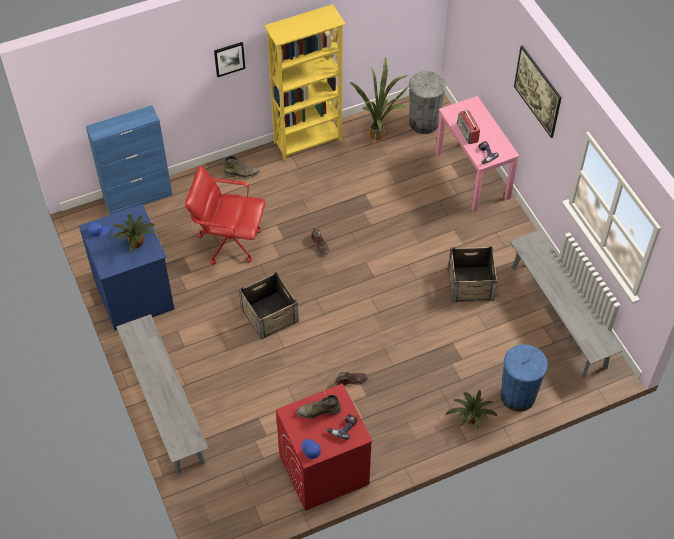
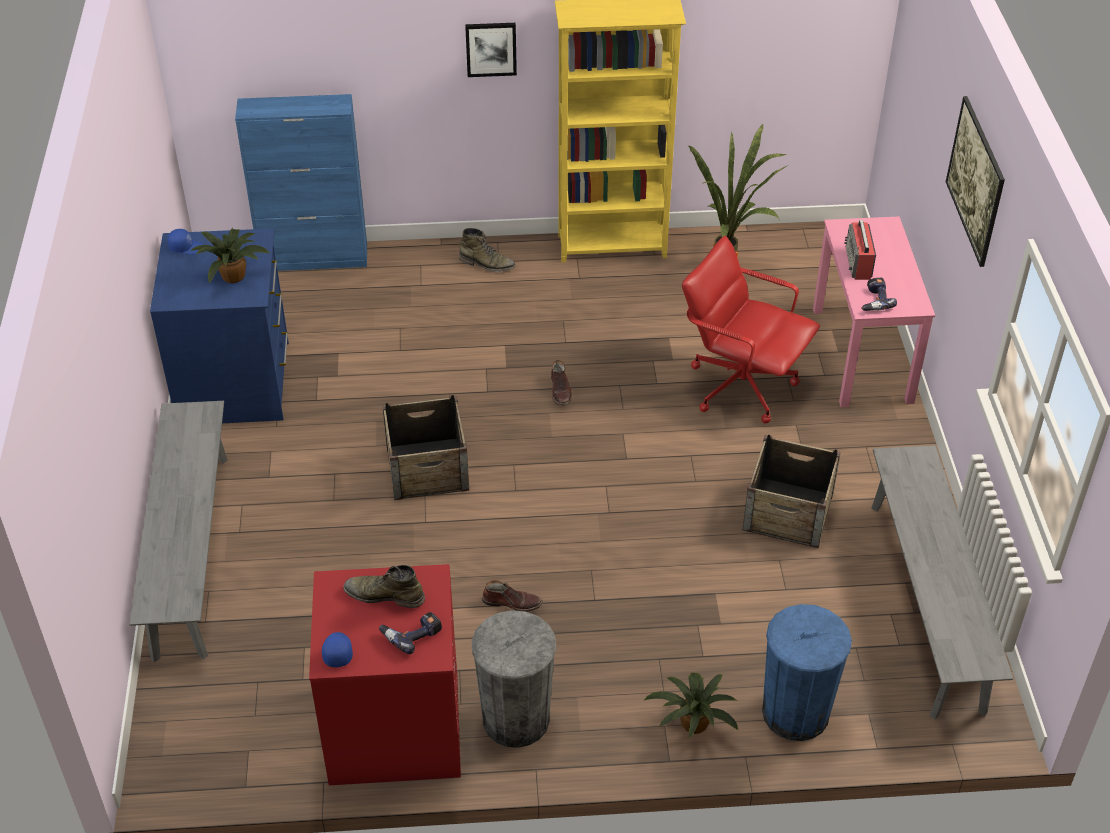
camera: 20 degrees right, 10 degrees down
(229, 241) = (419, 349): red office chair -> red office chair (741, 385)
(424, 123) = (813, 263): grey trash can -> grey trash can (516, 719)

